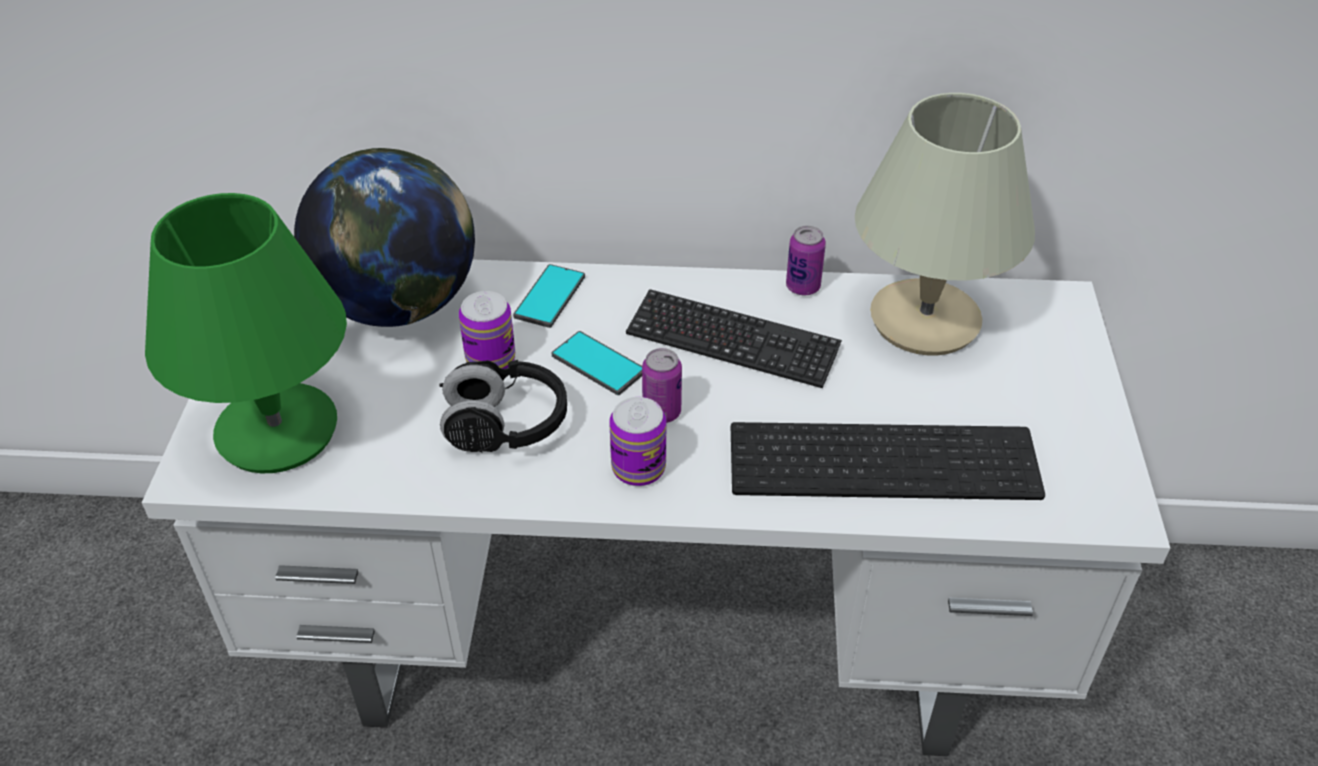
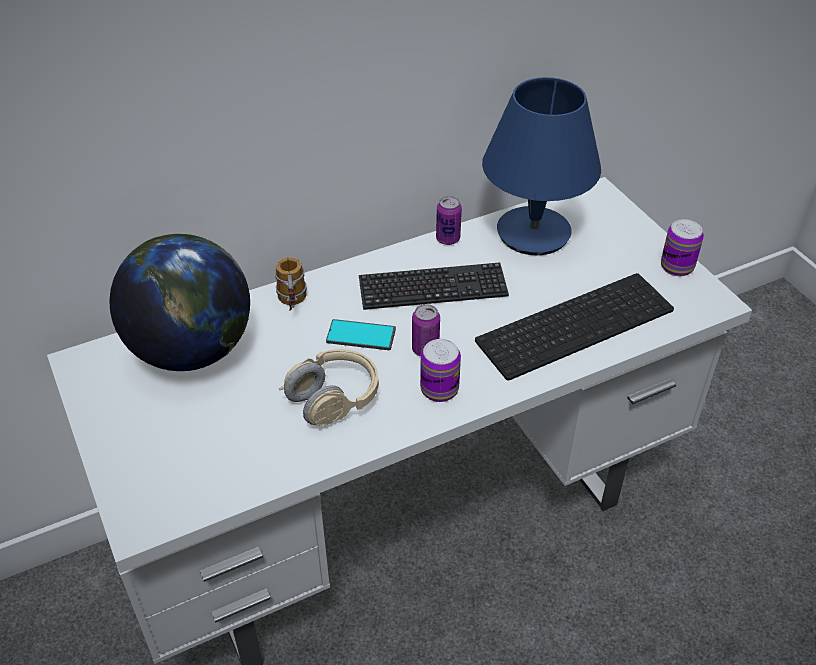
camera: 30 degrees left, 0 degrees up
(276, 431) = (176, 471): green table lamp -> none
(490, 359) = (287, 361): can -> can (677, 266)
(505, 426) = (333, 399): black headphones -> beige headphones
(550, 297) = (293, 305): phone -> mug
(926, 320) = (534, 233): beige table lamp -> blue table lamp

